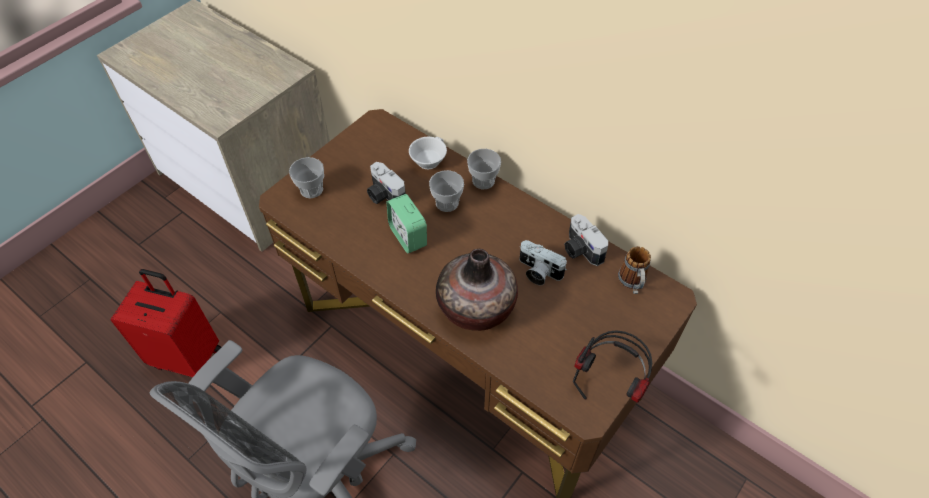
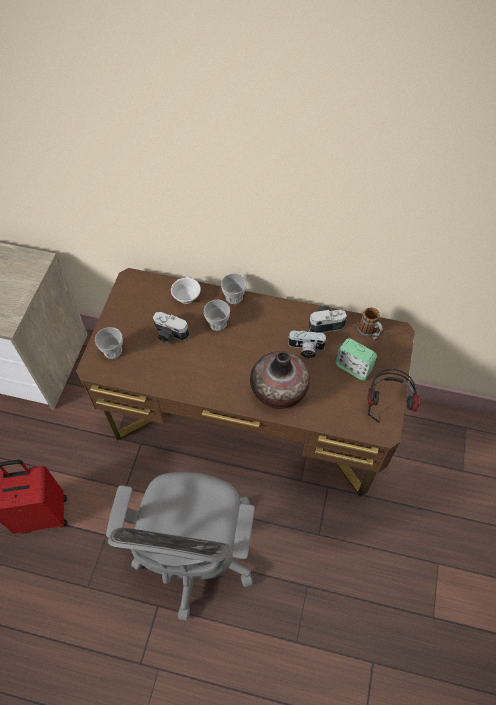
camera: 25 degrees left, 5 degrees up
(408, 236) = (204, 359): alarm clock -> alarm clock (353, 367)
(580, 250) = (325, 322): camera -> camera turned 135 degrees clockwise

